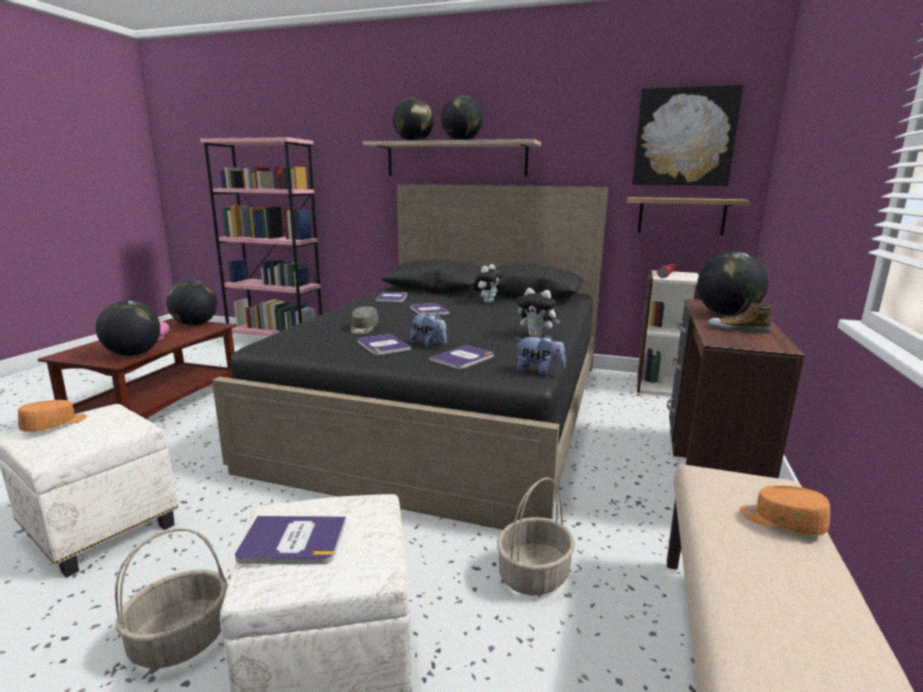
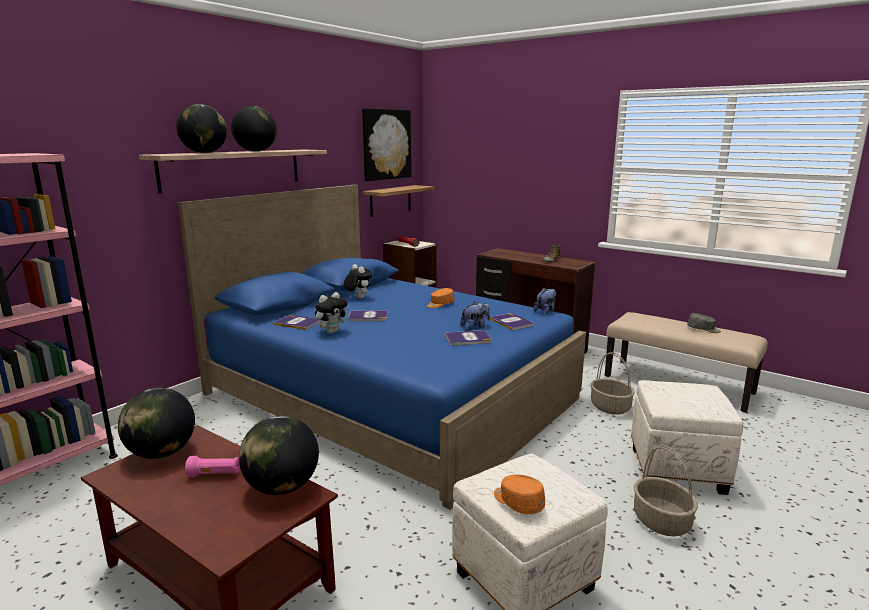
camera: 70 degrees left, 0 degrees up
(292, 541) = (693, 402): book -> none
(363, 328) = (410, 341): grey cap -> grey cap (703, 329)
(451, 409) = (390, 395): black bed -> blue bed
(537, 335) = (471, 300): plush toy -> plush toy (332, 332)
(727, 314) = (520, 256): globe -> none
(781, 522) = (664, 320): orange cap -> orange cap (440, 304)

